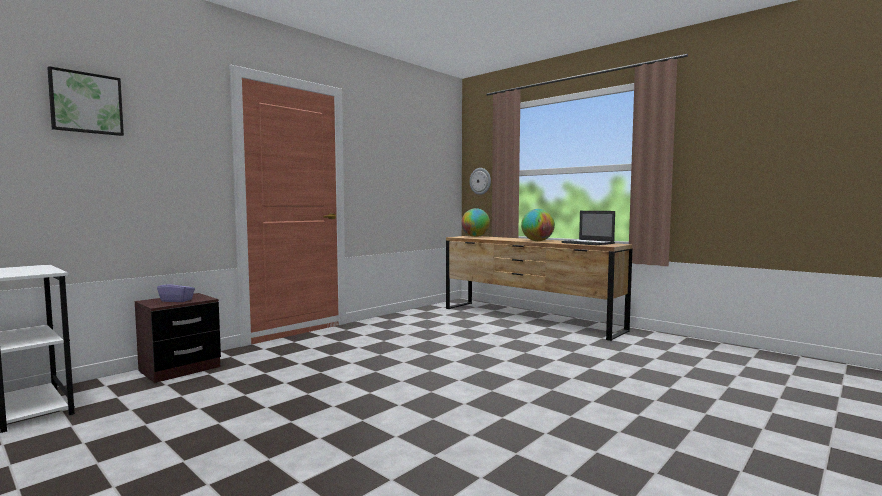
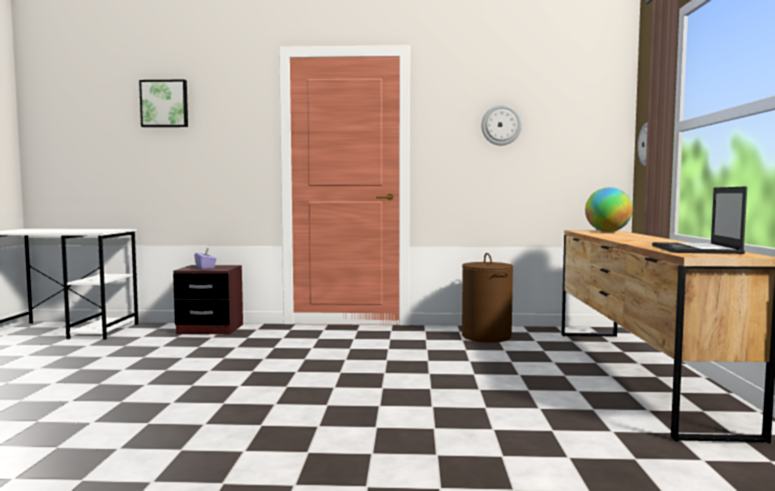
camera: 50 degrees right, 0 degrees up
(399, 161) = (501, 125): none -> wall clock
(414, 318) = (486, 336): none -> brown laundry basket
(537, 241) = (637, 241): globe -> none

